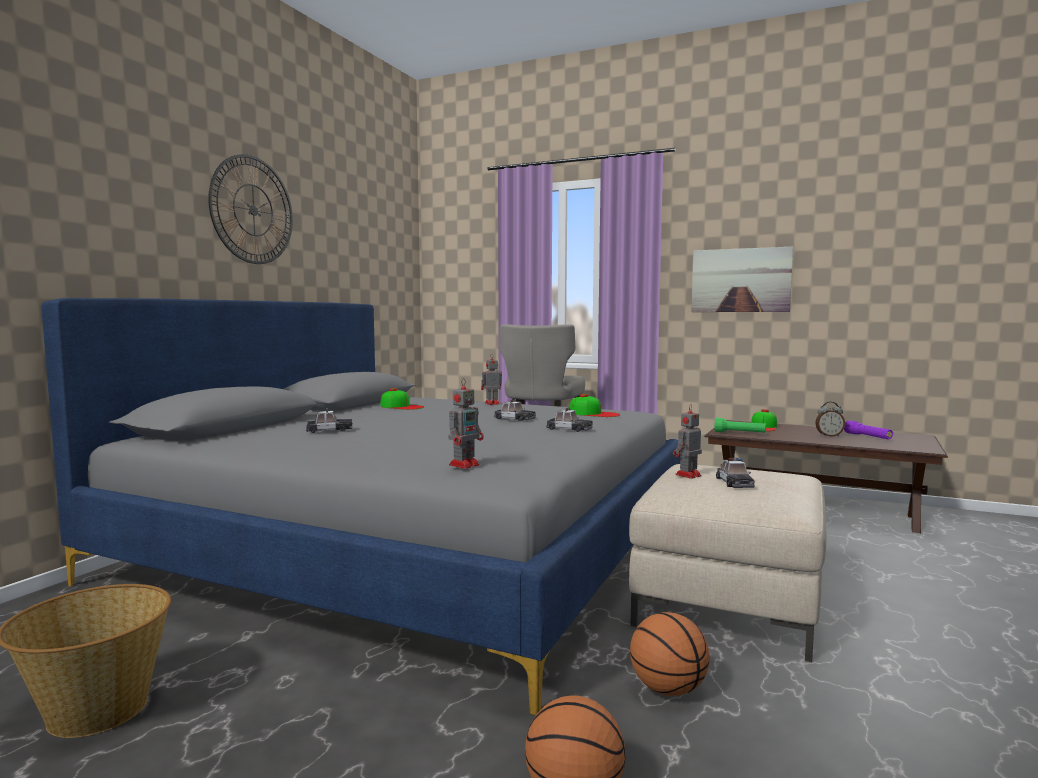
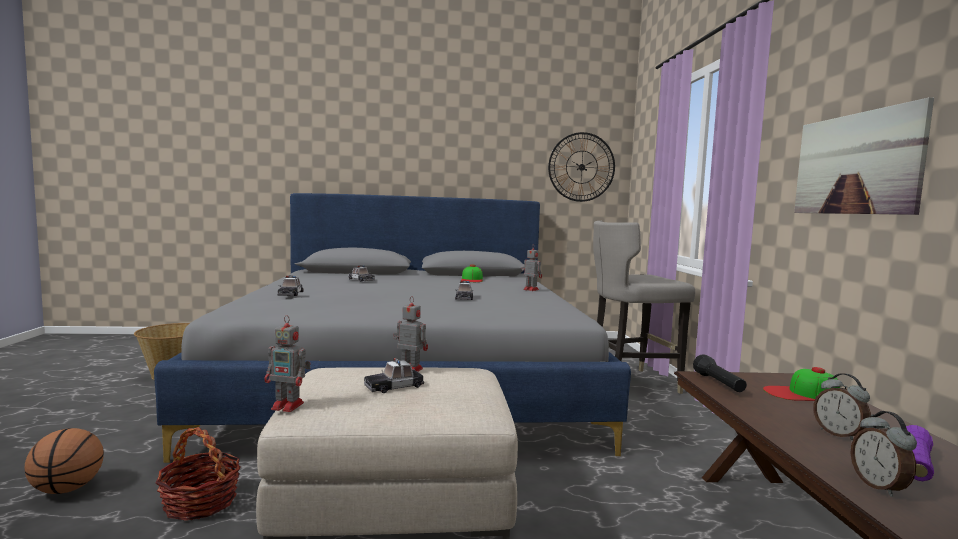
camera: 60 degrees right, 0 degrees up
(253, 210) = (437, 136): wall clock -> wall clock (581, 167)
(465, 464) = (258, 301): toy robot -> toy robot (289, 406)
(569, 429) = (435, 309): toy car -> toy car (290, 294)
(594, 413) = (527, 309): cap -> none
(667, 689) = (200, 502): basketball -> basket
(739, 433) = (719, 384): green flashlight -> black flashlight
(892, 445) = (879, 486): none -> alarm clock

